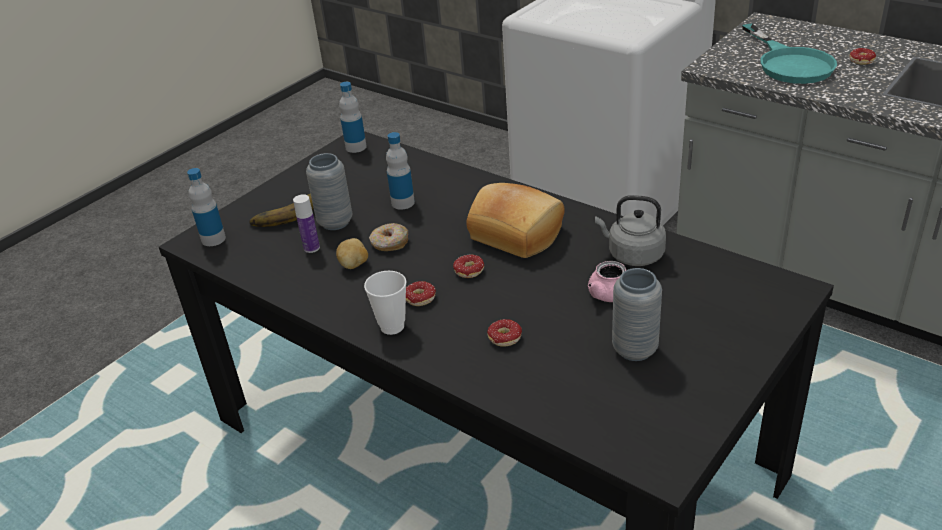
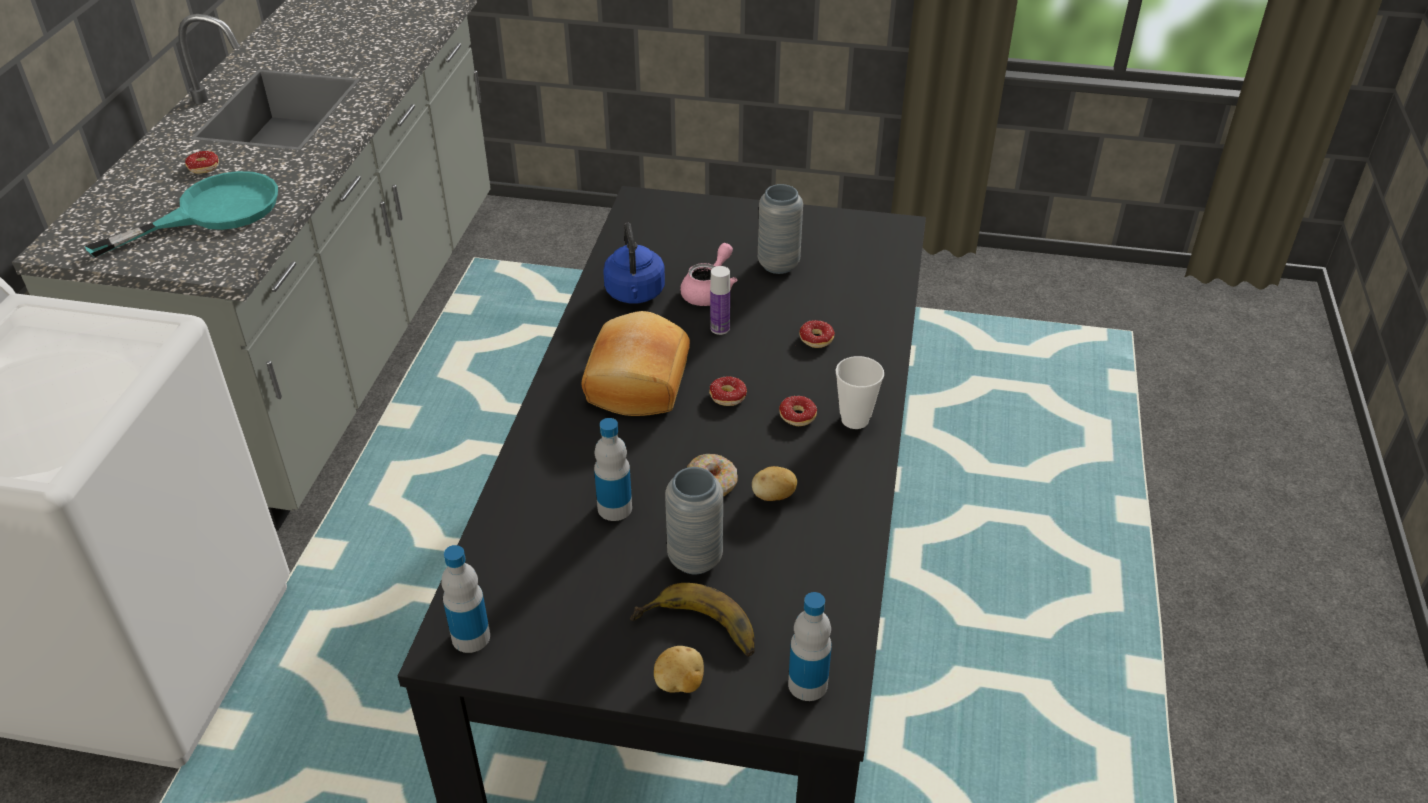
camera: 120 degrees left, 5 degrees up
(261, 200) = (679, 684): none -> potato
(311, 248) = (763, 555): bottle -> bottle (720, 328)
(632, 255) = (635, 294): grey kettle -> blue kettle

